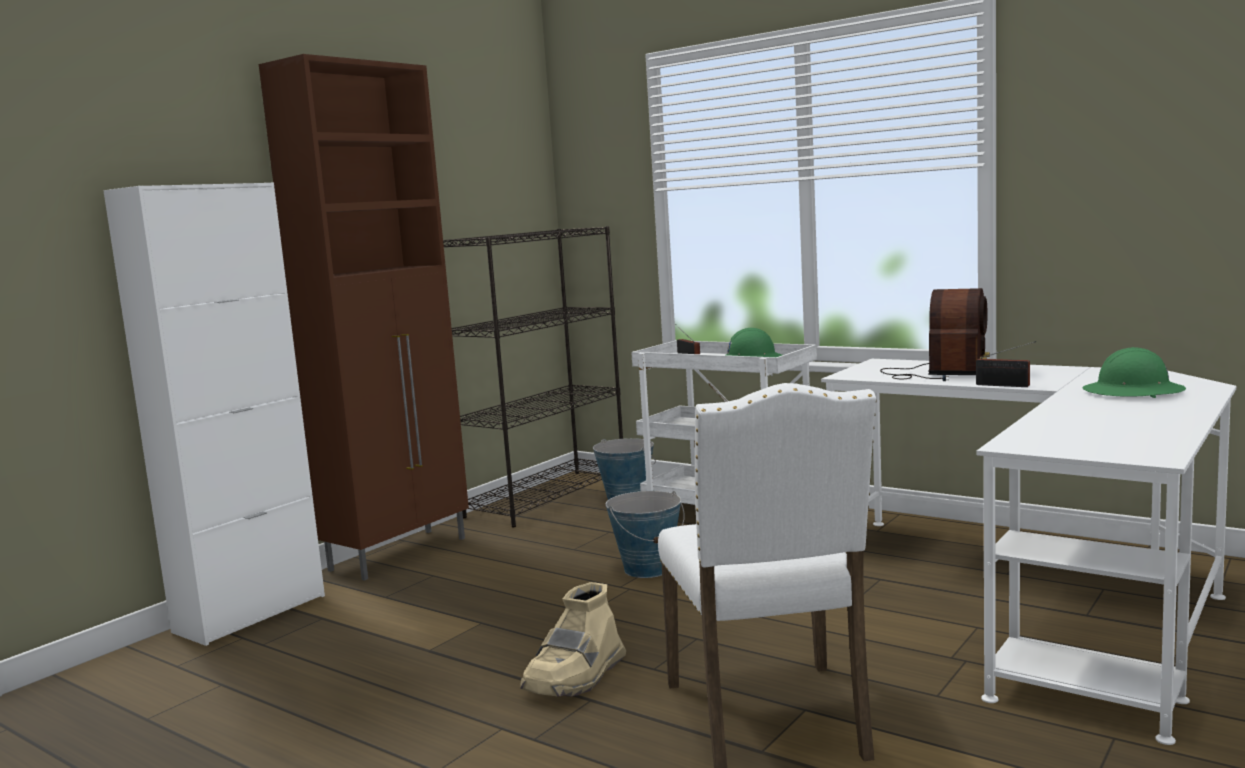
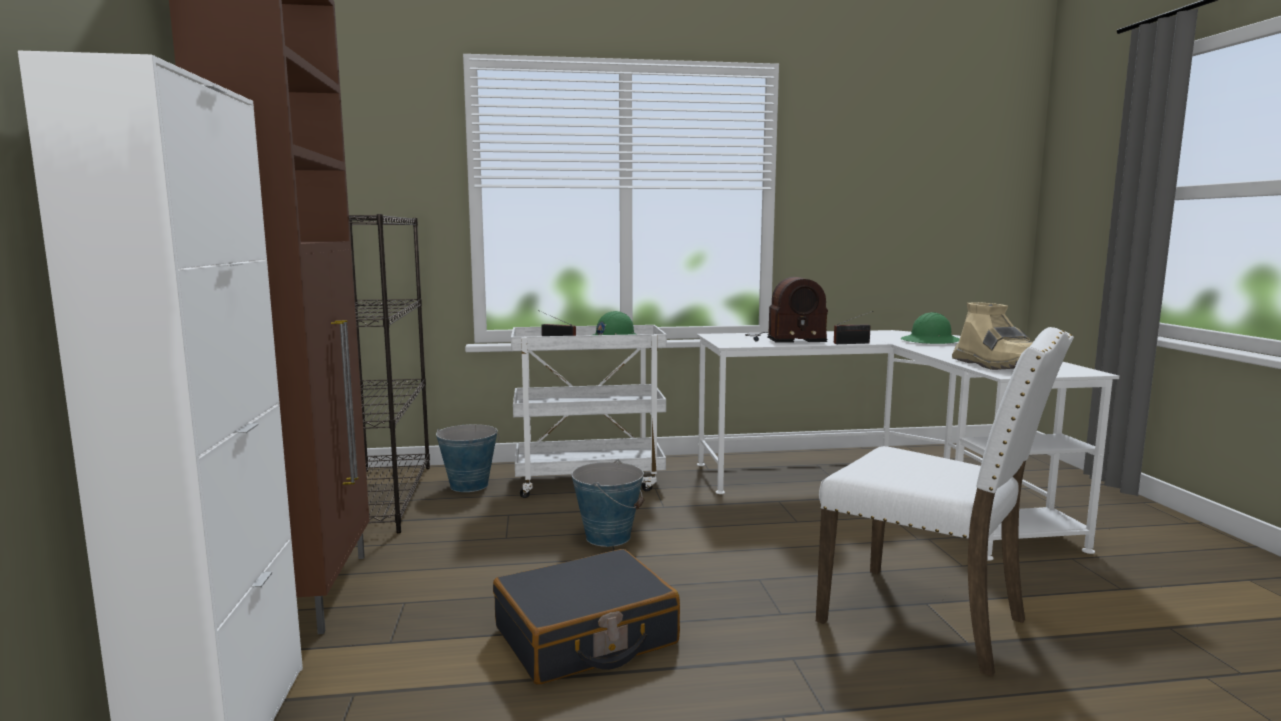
camera: 45 degrees left, 0 degrees up
(489, 633) = (586, 636): none -> black suitcase
(576, 677) = (742, 644): beige boot -> beige boot (998, 366)
(938, 373) = (784, 339): radio -> radio turned 105 degrees clockwise

